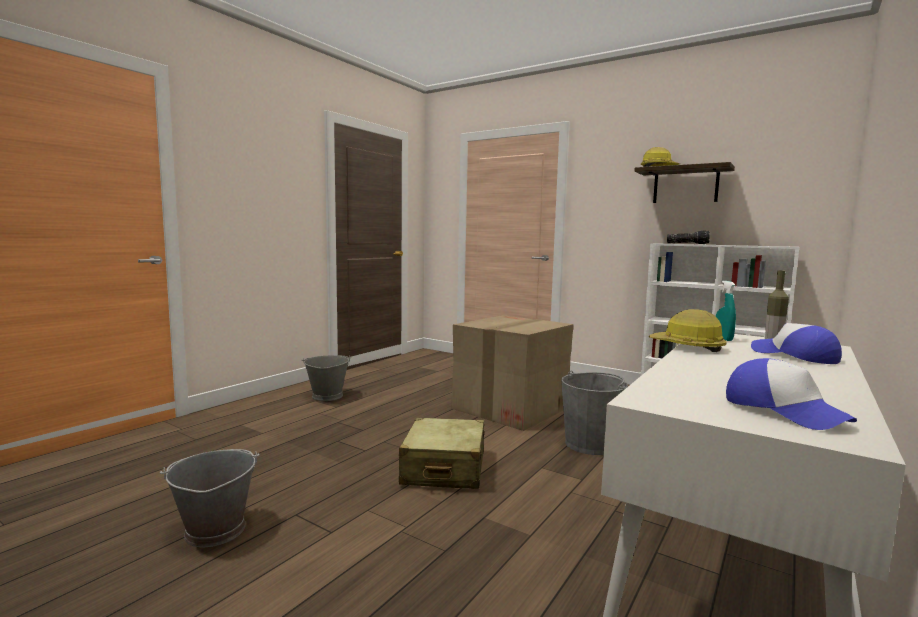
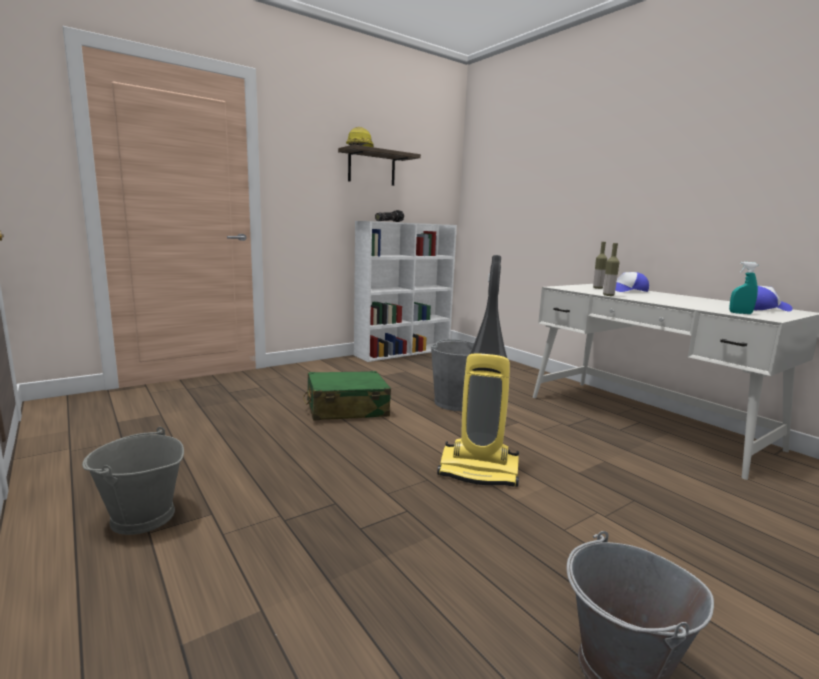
camera: 70 degrees left, 5 degrees up
(444, 468) = (479, 471): beige suitcase -> vacuum cleaner
(510, 408) = (346, 409): cardboard box -> green suitcase
(687, 347) = (608, 295): hard hat -> bottle
(723, 339) = (578, 289): turquoise spray bottle -> turquoise spray bottle (740, 313)

